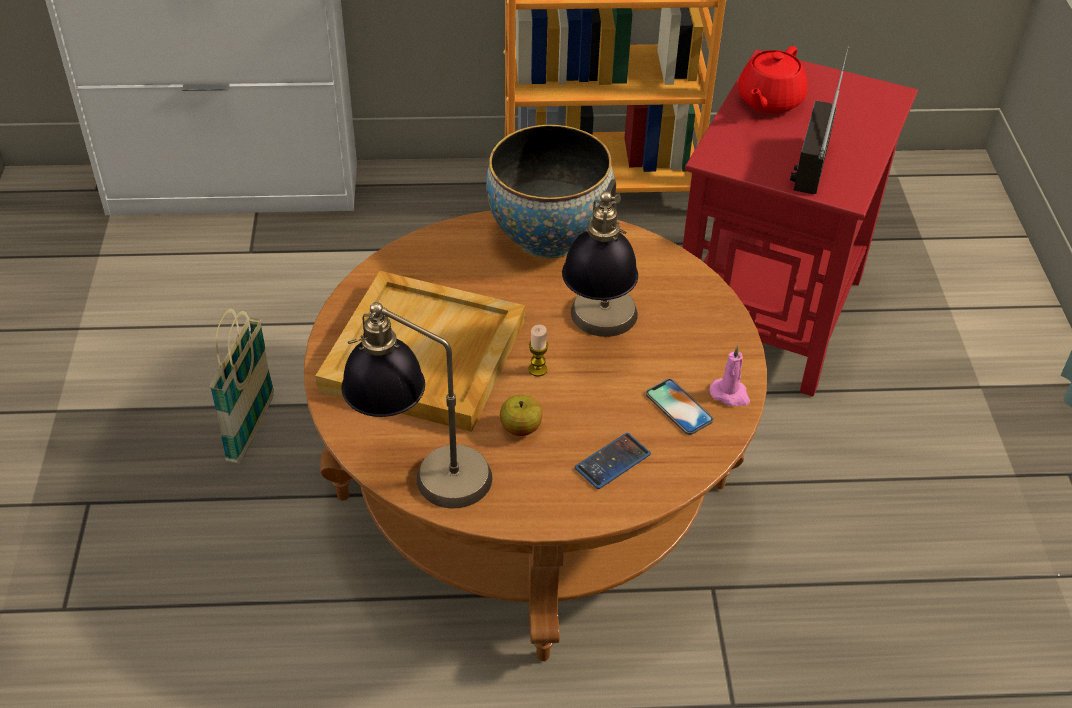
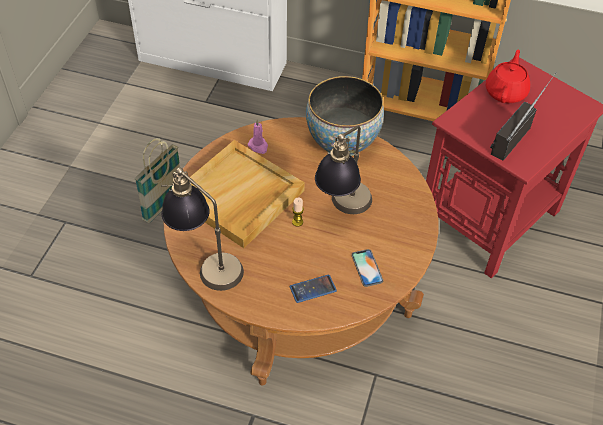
camera: 20 degrees right, 5 degrees up
(520, 428) = (271, 254): apple -> none
(730, 394) = (401, 269): pink candle -> pink candle (258, 146)
(768, 101) = (506, 92): red teapot -> red teapot turned 150 degrees clockwise

